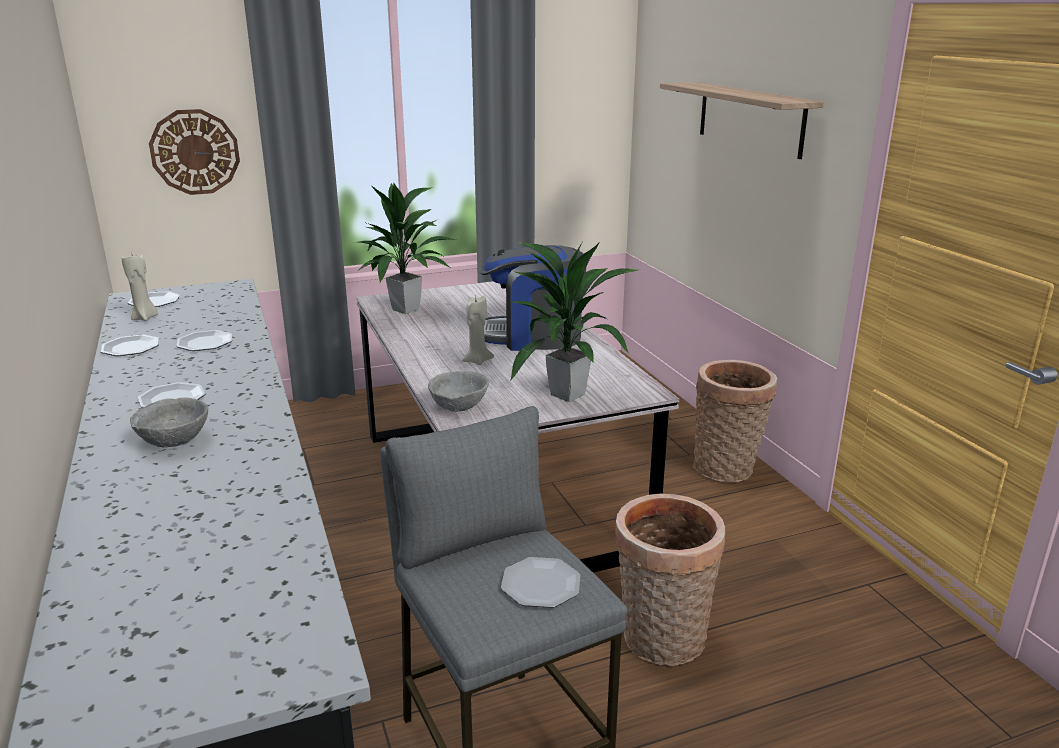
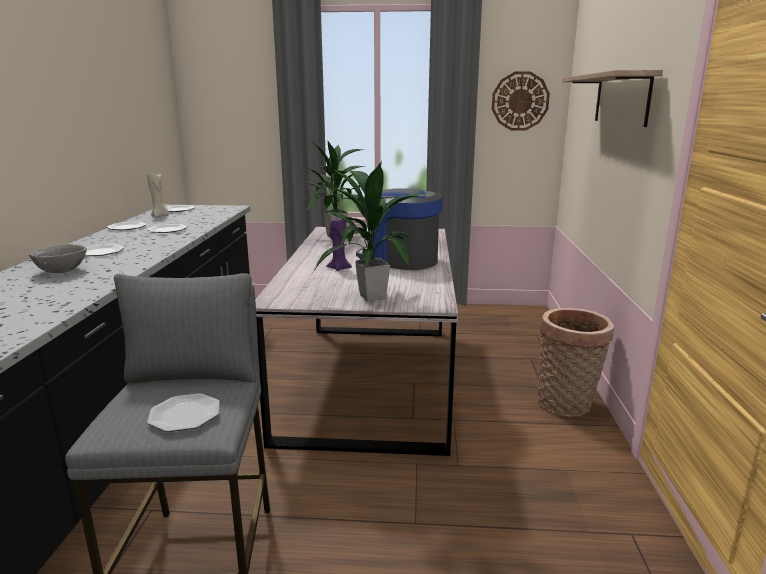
camera: 25 degrees right, 5 degrees down
(195, 152) = (242, 125): wall clock -> wall clock (520, 101)
(459, 407) = (286, 291): grey bowl -> none
(477, 361) = (339, 268): beige candle -> purple candle
(661, 642) = (395, 522): basket -> none

